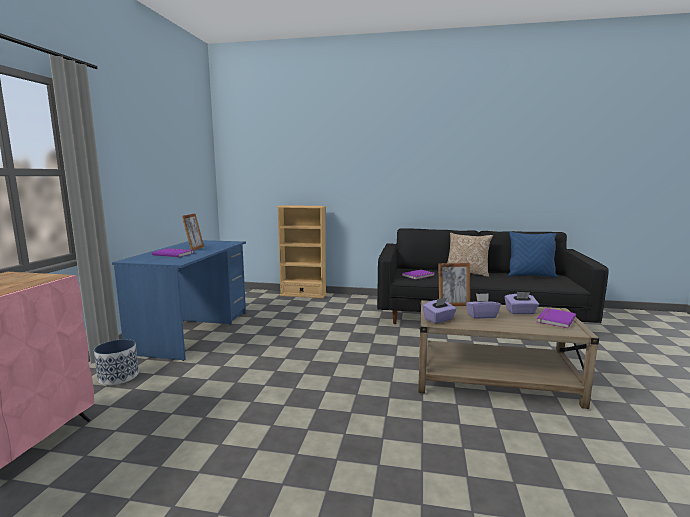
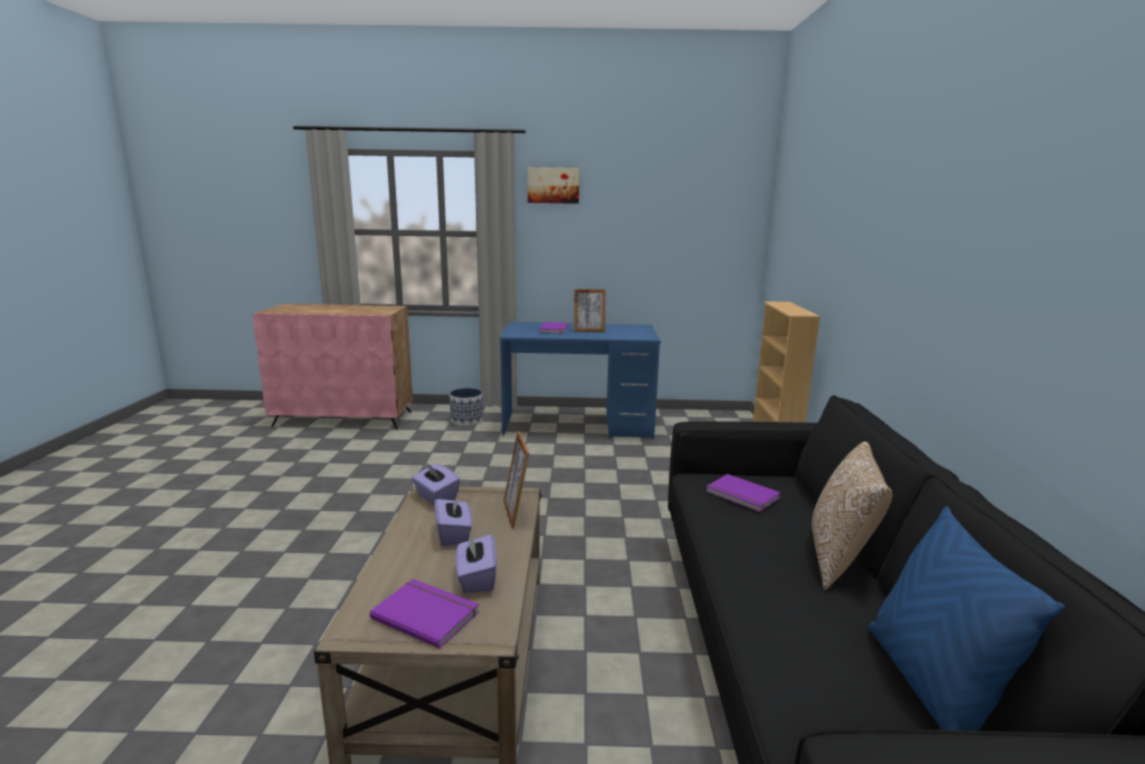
camera: 80 degrees right, 5 degrees up
(109, 125) = (553, 185): none -> picture

